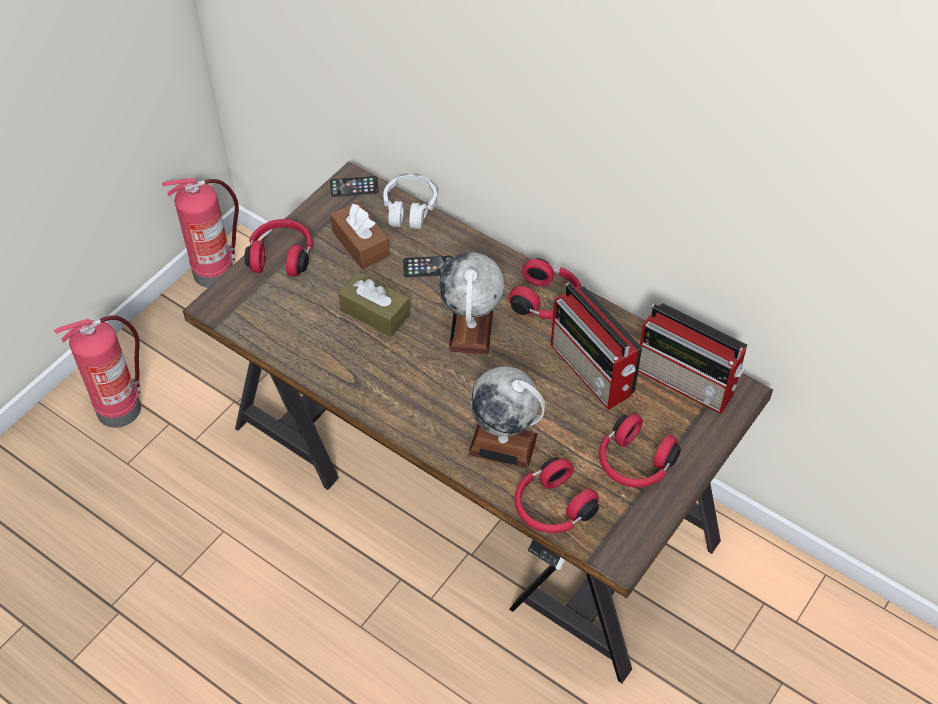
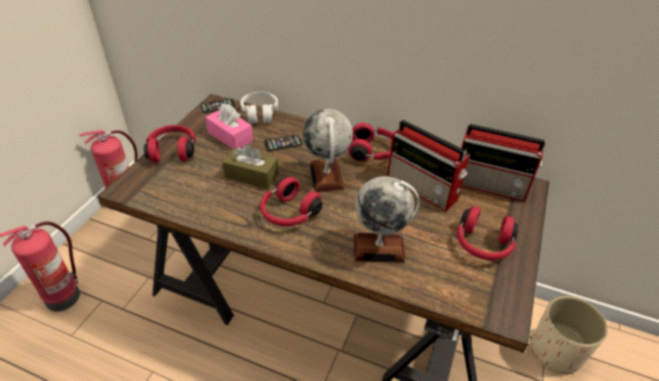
camera: 15 degrees left, 10 degrees down
(360, 244) = (230, 136): brown tissue box -> pink tissue box
(551, 508) = (436, 289): red headphones -> red headphones (288, 213)
(773, 617) = (556, 351): none -> beige planter

